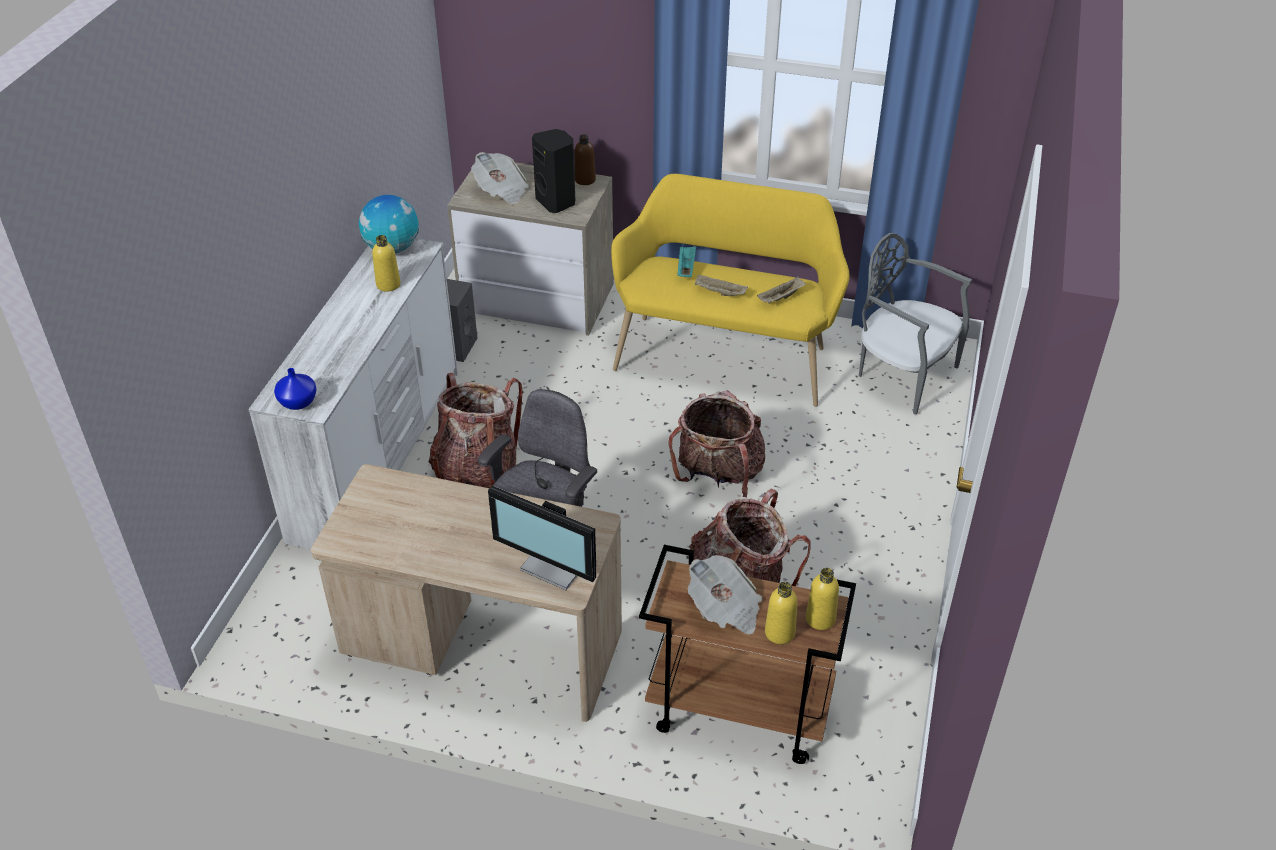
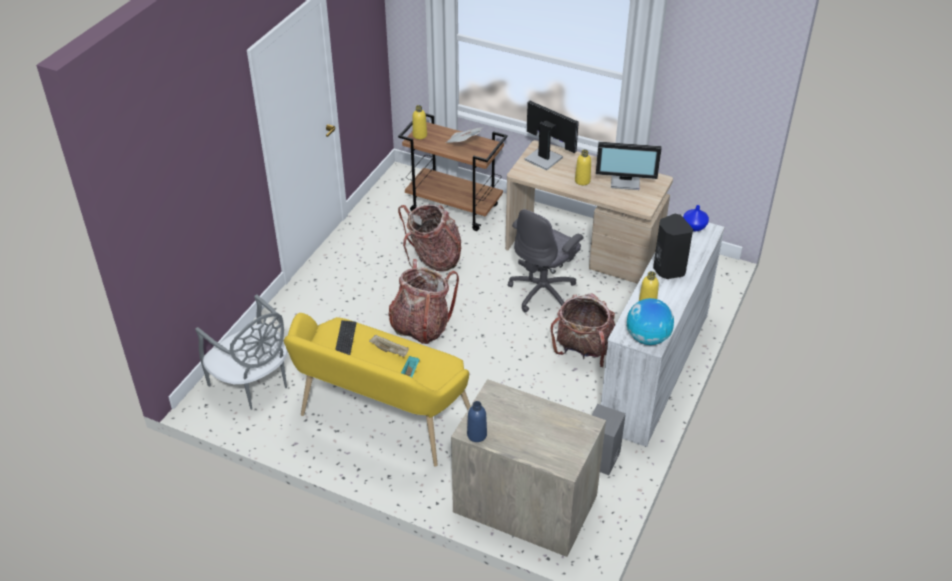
camera: 170 degrees left, 0 degrees up
(400, 529) = (625, 181): none -> monitor
(501, 191) = (556, 430): newspaper -> none
(557, 202) = (507, 410): black speaker -> black speaker (667, 269)
(585, 180) = (477, 435): brown bottle -> blue bottle
(779, 633) = (441, 132): yellow bottle -> yellow bottle (582, 181)
(780, 298) = (345, 340): beige tray -> keyboard

